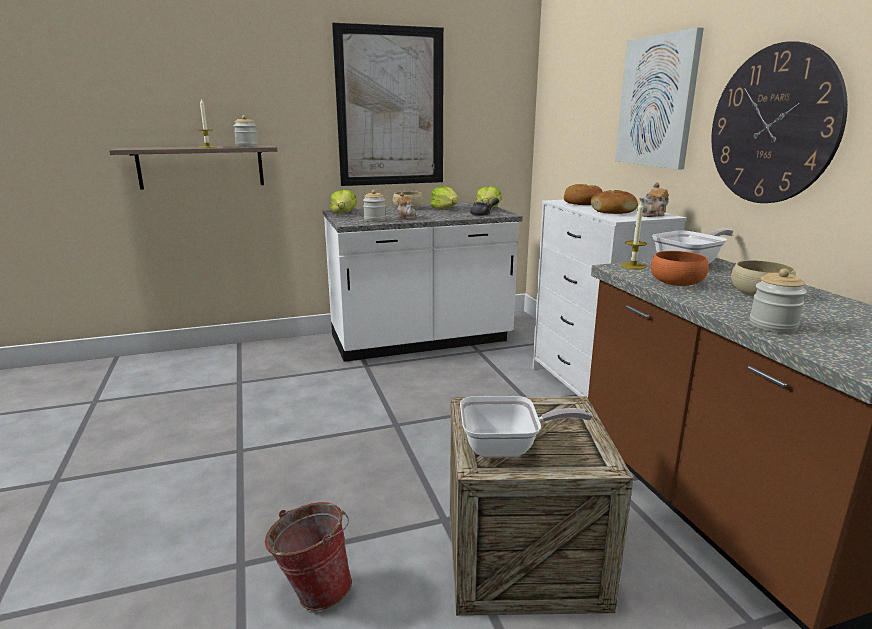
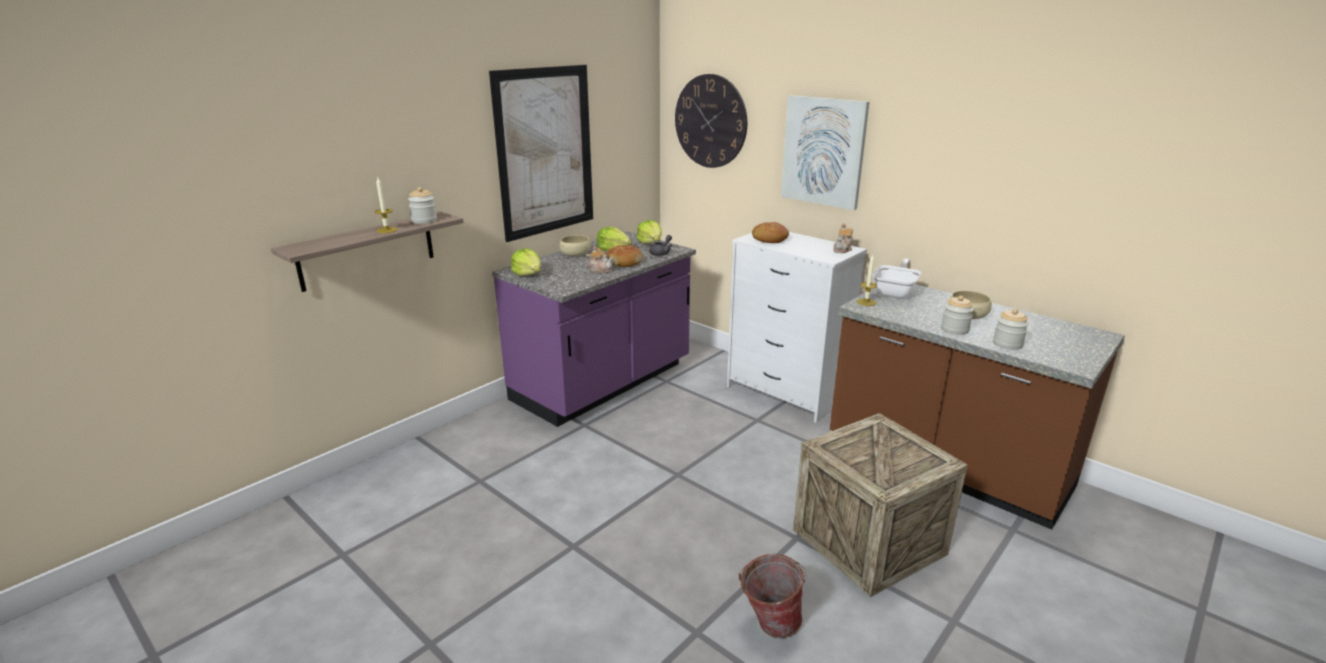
camera: 30 degrees left, 5 degrees up
(374, 220) = (578, 279): jar -> jar (954, 329)
(420, 340) = (603, 383): white counter -> purple counter
(508, 447) = (884, 469): frying pan -> none
(613, 211) = (809, 248): bread -> bread (624, 262)
(676, 282) = (912, 314): orange bowl -> none
(773, 125) = (939, 185): wall clock -> wall clock (710, 121)

